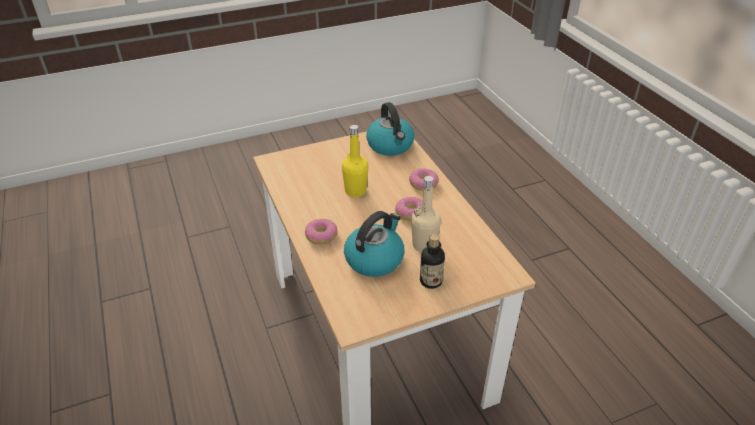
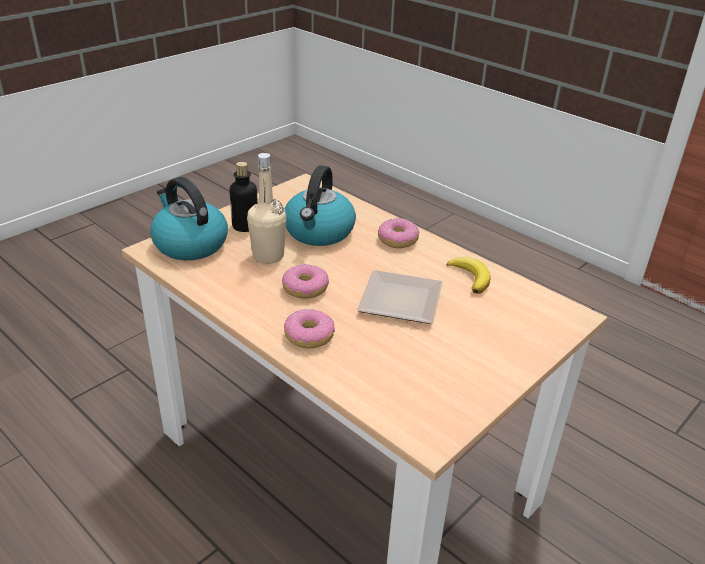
camera: 155 degrees right, 5 degrees down
(301, 195) = (470, 277): none -> banana
(355, 191) = (403, 300): yellow bottle -> plate
(390, 145) = (412, 399): kettle -> kettle (189, 244)

